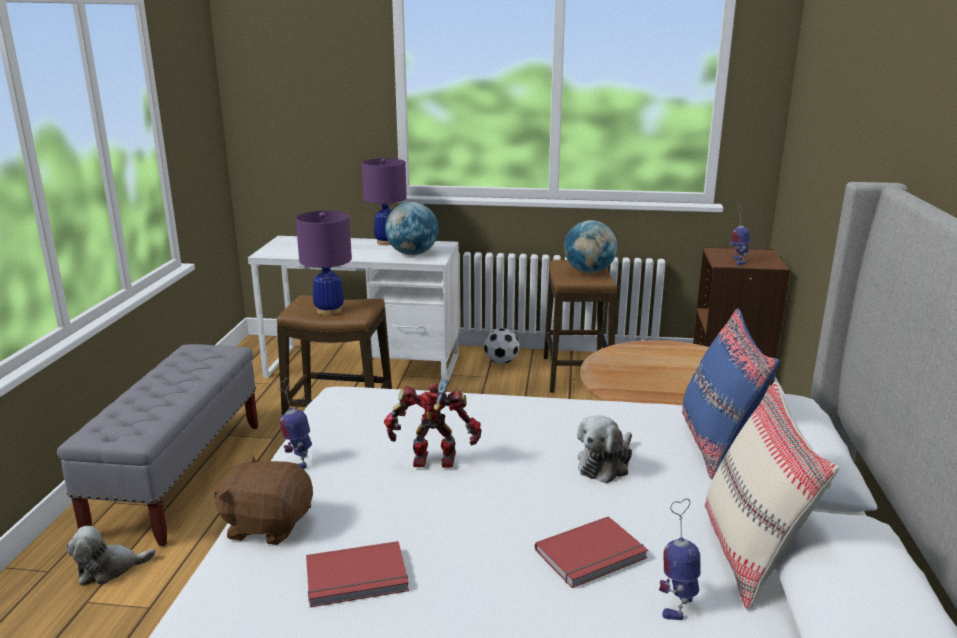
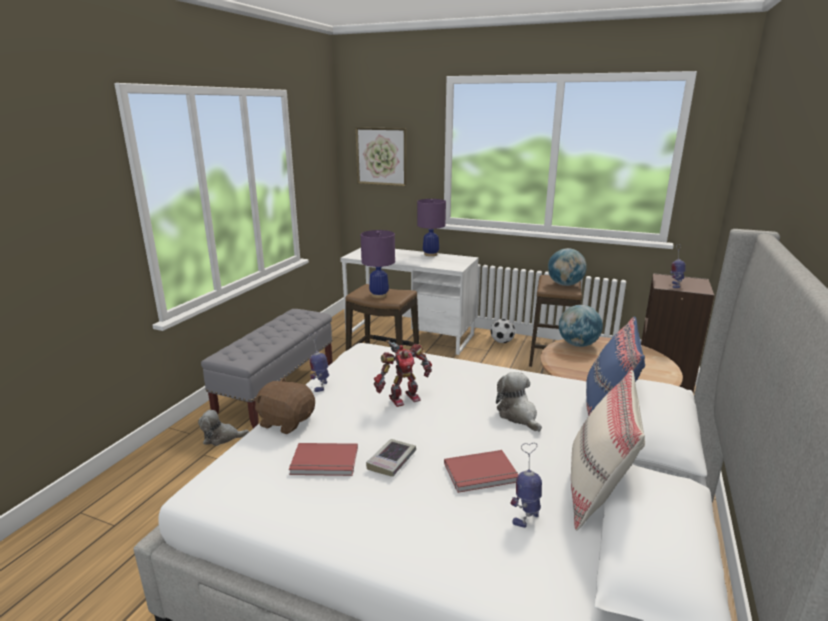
camera: 15 degrees right, 0 degrees up
(295, 96) = (381, 156): none -> picture
(412, 254) = (444, 263): globe -> globe (577, 344)
(434, 462) = (403, 397): toy robot -> toy robot turned 135 degrees clockwise
(458, 558) = (391, 461): none -> book
(605, 464) = (518, 415): plush toy -> plush toy turned 105 degrees clockwise

